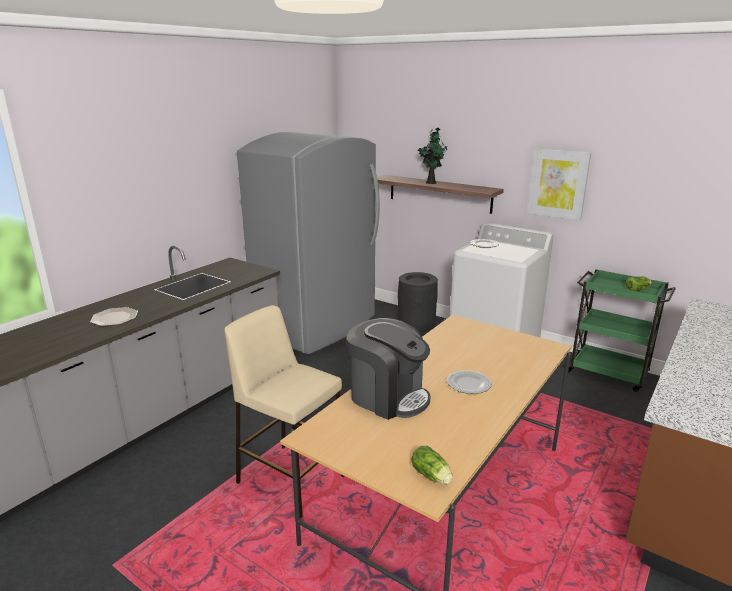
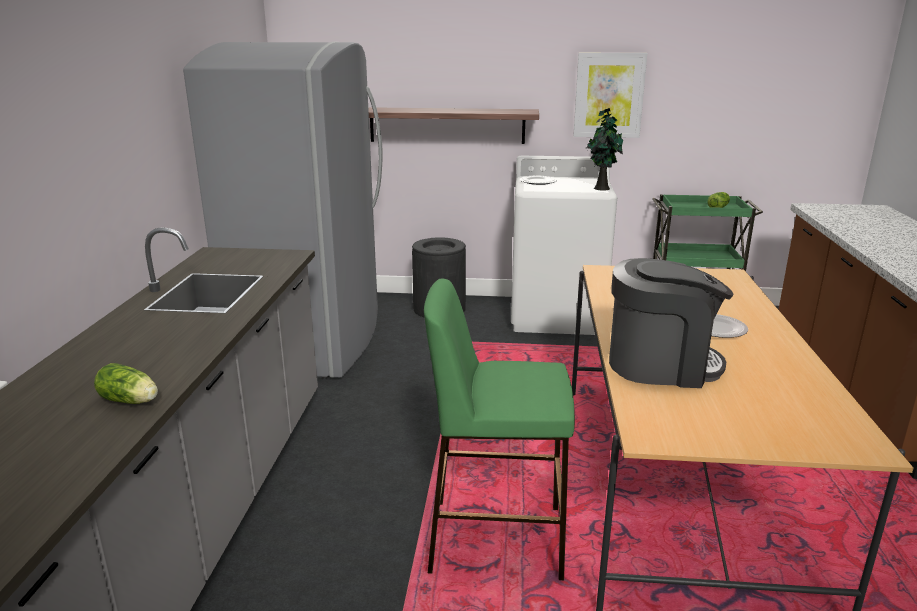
camera: 30 degrees left, 0 degrees up
(115, 318) = (143, 362): plate -> none
(290, 479) = (495, 539): beige stool -> green stool
(431, 182) = (440, 110): potted plant -> potted plant (601, 188)
(432, 476) = (840, 429): lettuce -> lettuce (131, 401)

